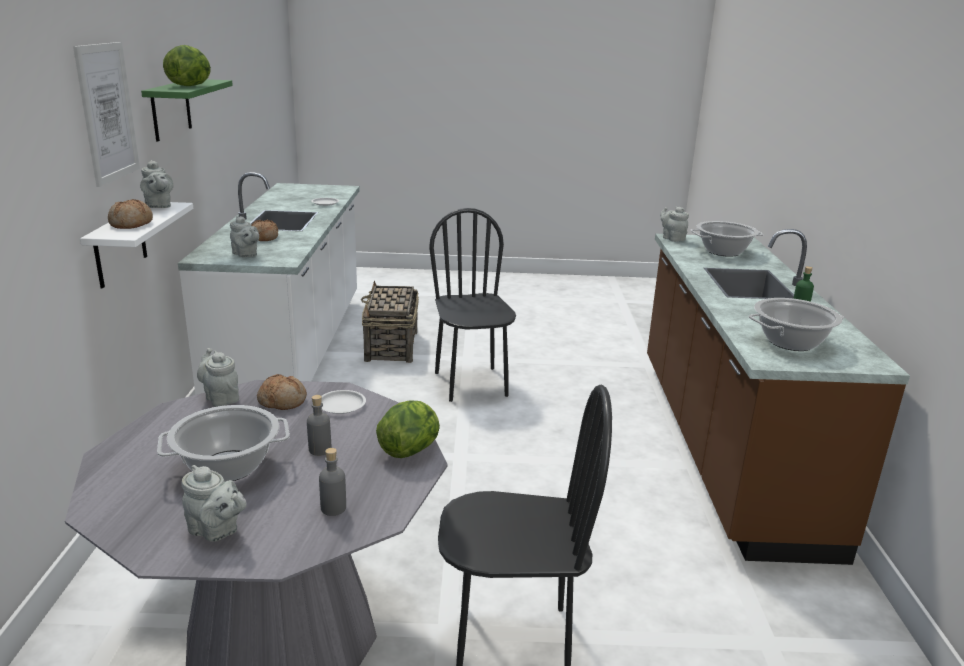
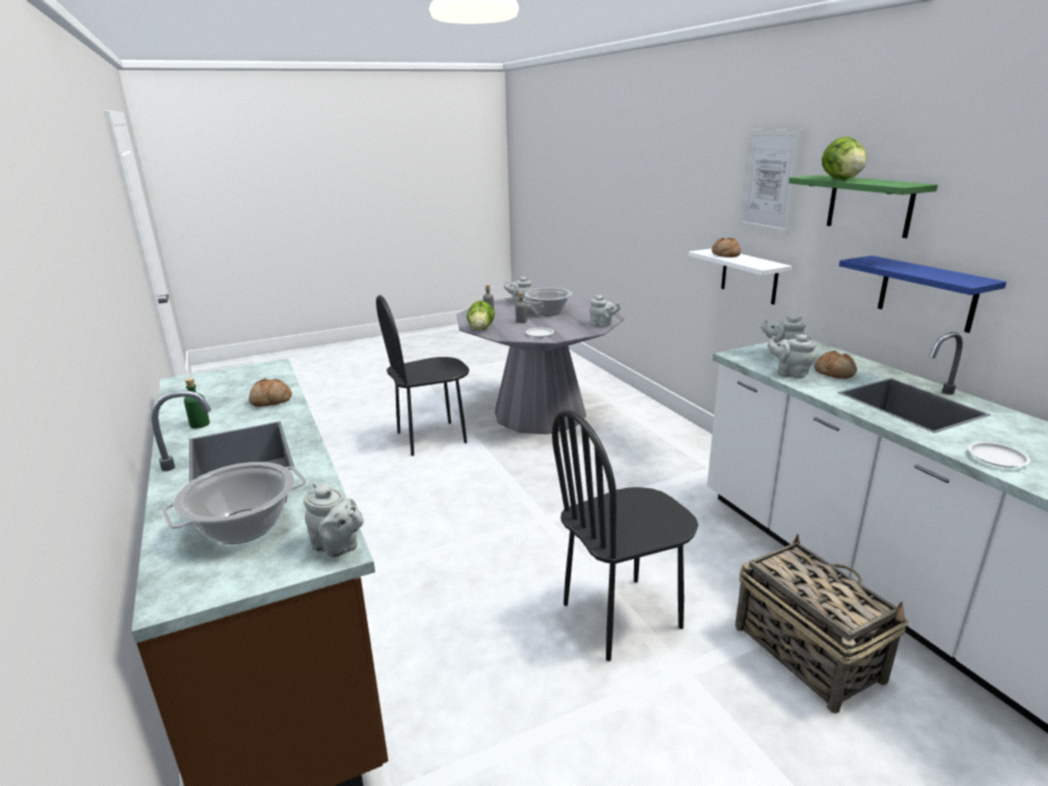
camera: 155 degrees right, 0 degrees up
(158, 206) = (766, 264): grey teapot -> grey teapot (790, 373)
(204, 165) = (927, 293): none -> blue shelf
(283, 401) = (571, 329): bread -> bread (270, 401)
(471, 384) = (622, 616): black chair -> black chair turned 105 degrees clockwise
(791, 342) = (241, 384): cooking pot -> none

